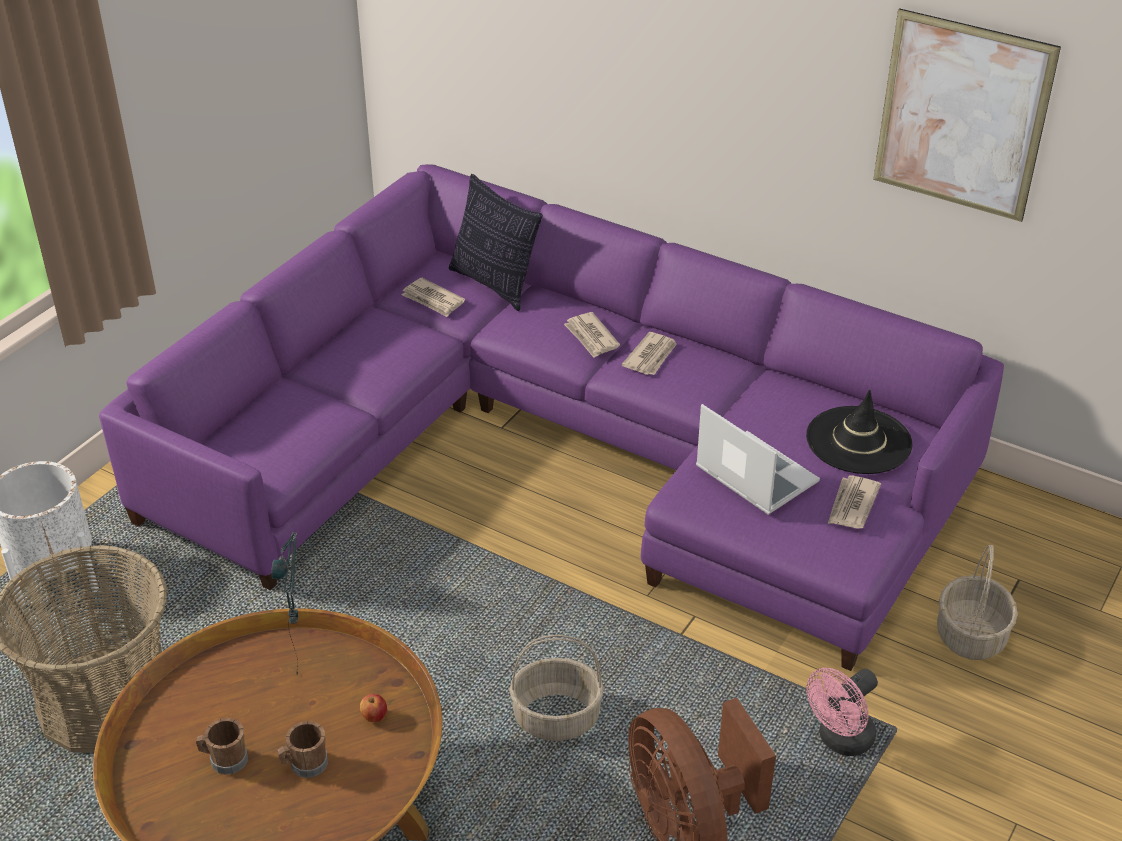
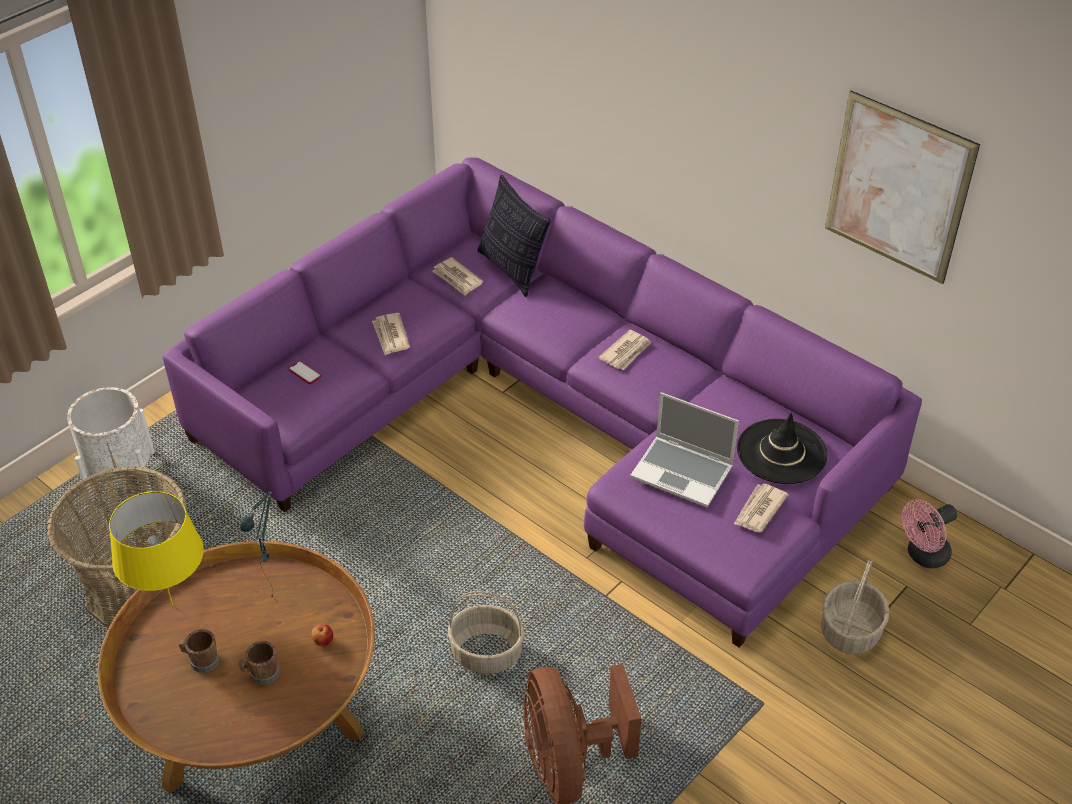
camera: 10 degrees right, 5 degrees up
(172, 701) = (172, 605): none -> yellow table lamp
(275, 420) = (305, 373): none -> phone
(591, 337) = (580, 328): newspaper -> newspaper (390, 336)
(754, 475) = (683, 472): laptop -> laptop turned 150 degrees clockwise
(840, 740) = (713, 707): pink fan -> pink fan (923, 556)

